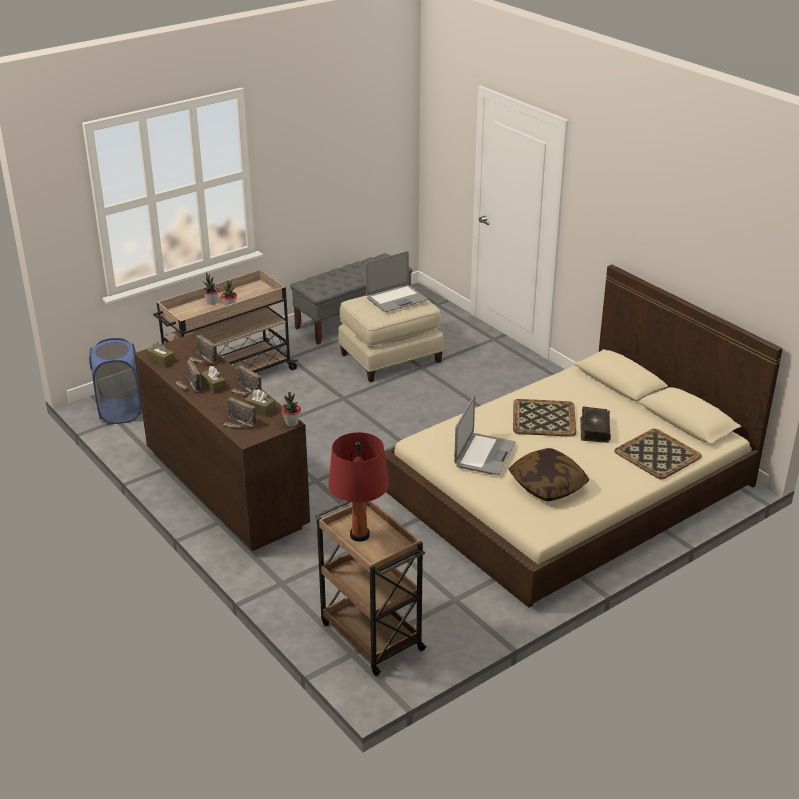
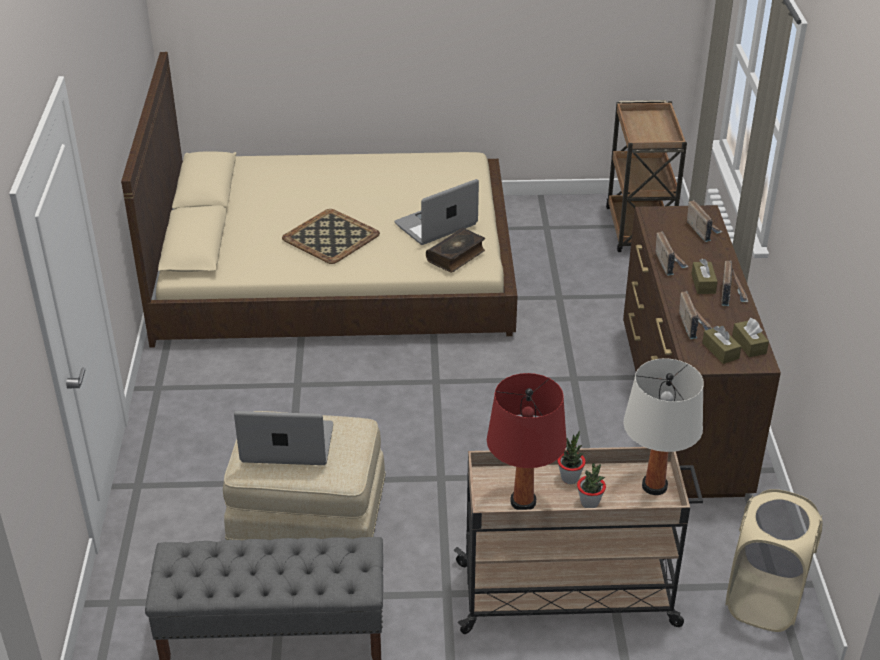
camera: 145 degrees left, 5 degrees up
(121, 411) = (764, 601): blue laundry basket -> beige laundry basket
(183, 318) = (654, 486): none -> white table lamp
(259, 409) = (670, 237): brown tissue box -> brown tissue box (720, 351)
(291, 423) = (648, 211): potted plant -> none
(359, 535) = (656, 132): red table lamp -> red table lamp (523, 502)
(548, 485) = (414, 185): pillow -> none
(594, 430) = (302, 210): book -> book (456, 256)
(656, 454) = (285, 172): tray -> none

